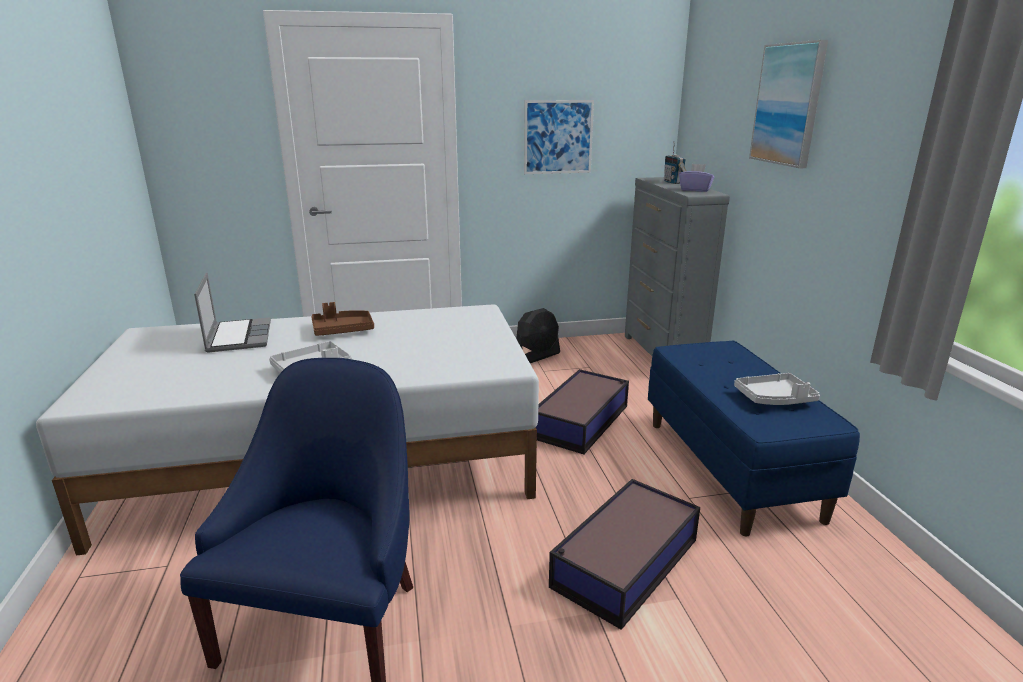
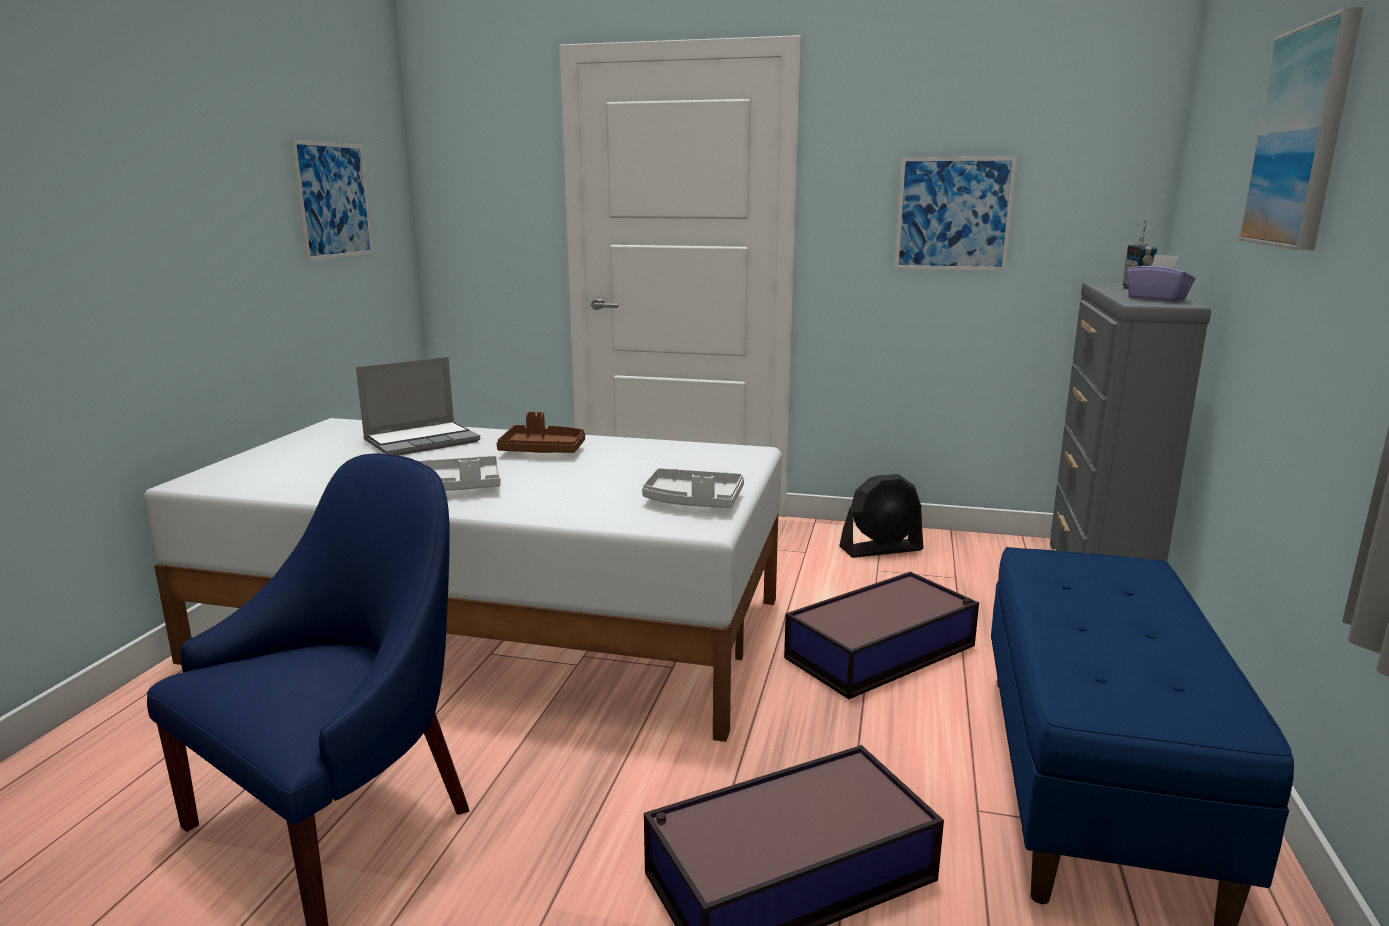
camera: 25 degrees right, 5 degrees down
(94, 144) = (333, 200): none -> picture
(238, 336) = (422, 441): laptop -> laptop turned 45 degrees clockwise
(774, 399) = (1154, 663): grey tray -> grey tray (693, 502)

